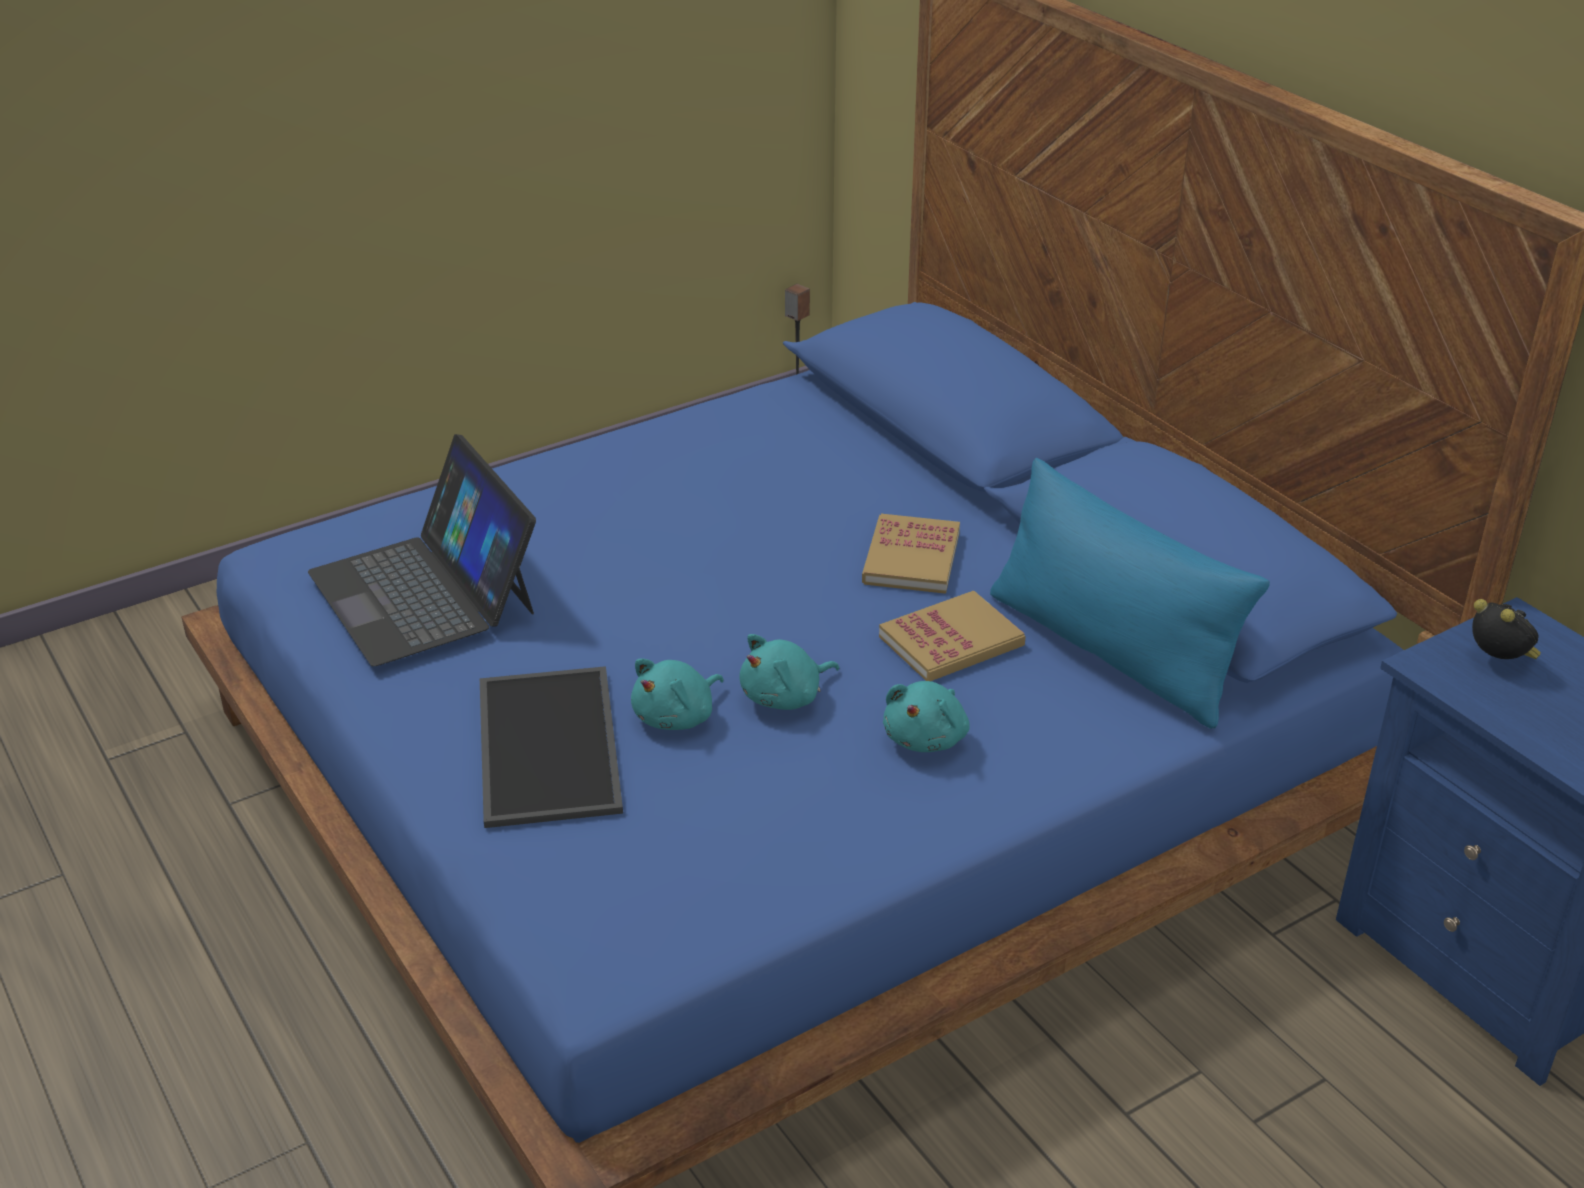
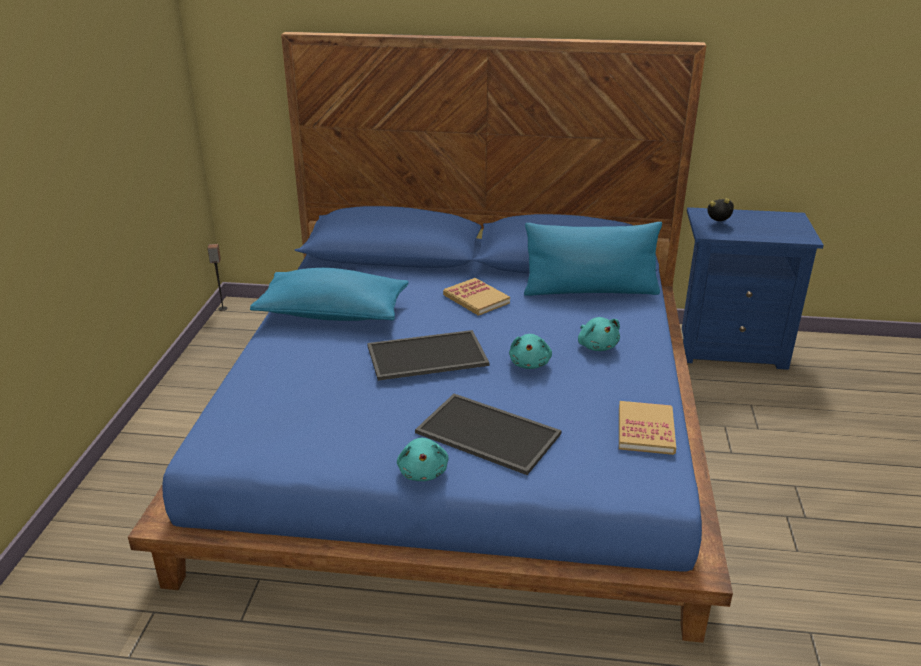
camera: 50 degrees left, 5 degrees down
(424, 591) = (321, 416): laptop -> none
(673, 597) = (426, 357): none -> tray
(677, 717) = (508, 393): turquoise plush toy -> turquoise plush toy (423, 472)
(693, 468) = (333, 314): none -> blue pillow
(951, 641) = (543, 315): book -> book (645, 430)

